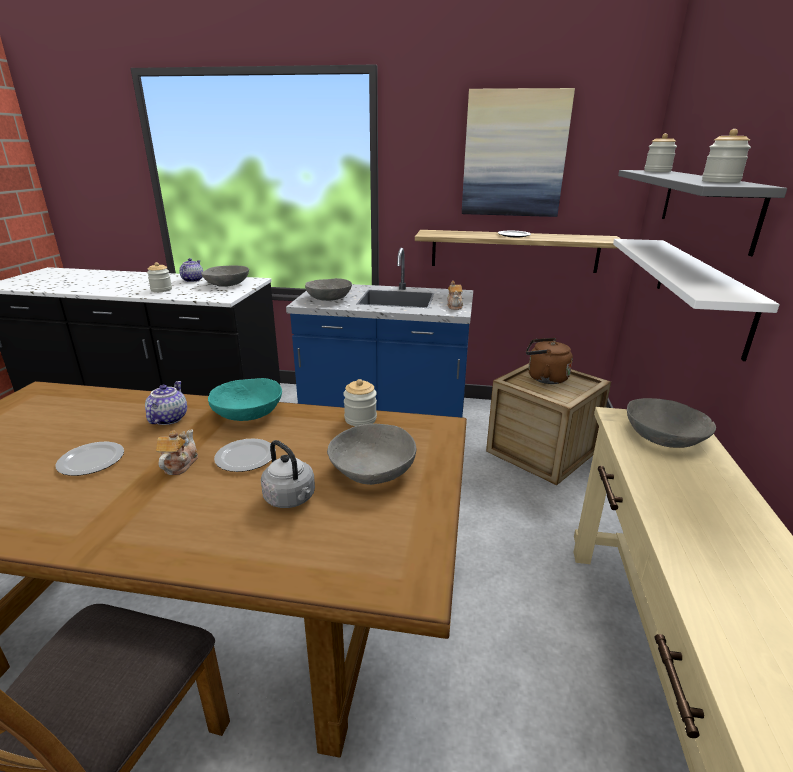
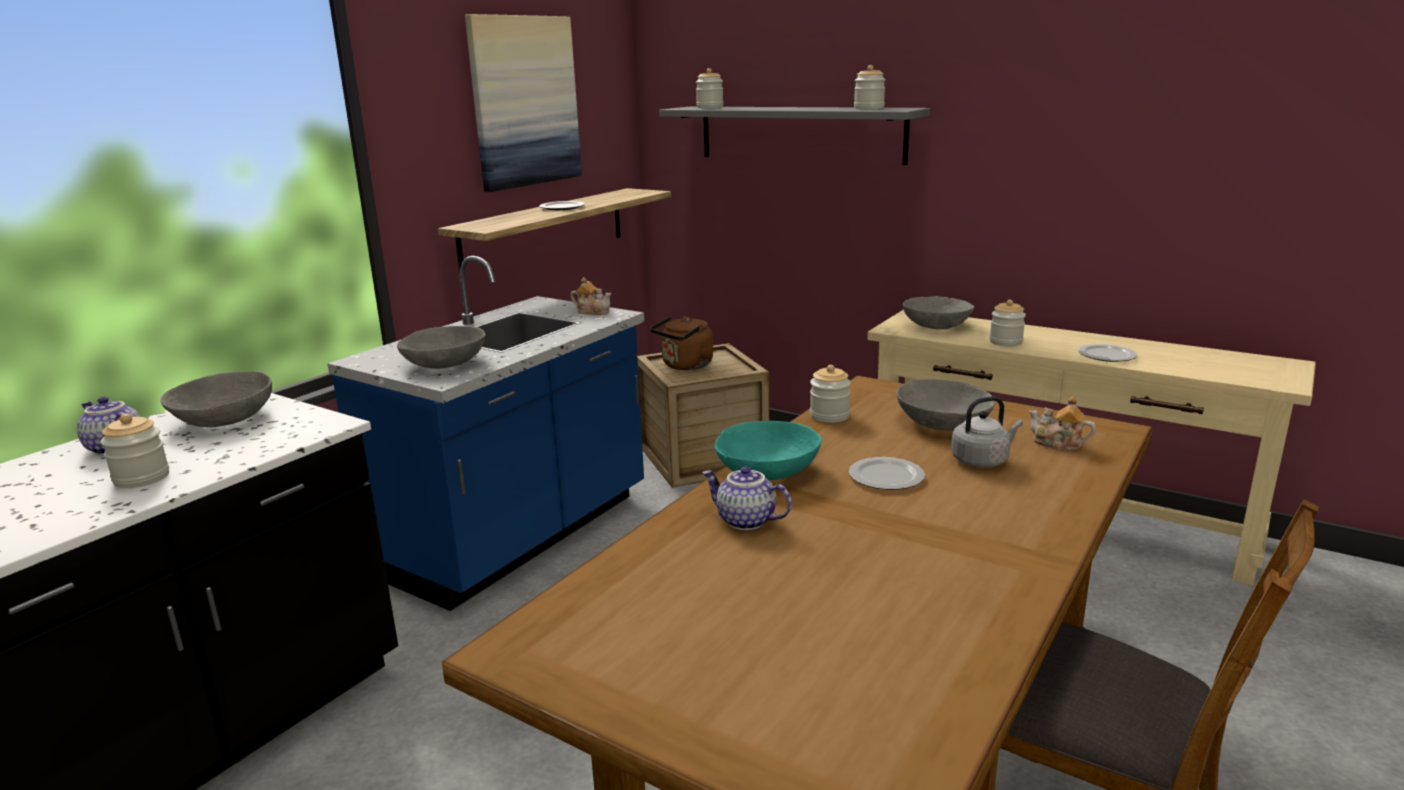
camera: 65 degrees left, 5 degrees down
(90, 461) = (845, 573): plate -> plate (1107, 356)
(179, 464) = (884, 514): teapot -> teapot (1058, 443)
(662, 486) = (1006, 342): none -> jar
(700, 291) = (832, 210): white shelf -> none

